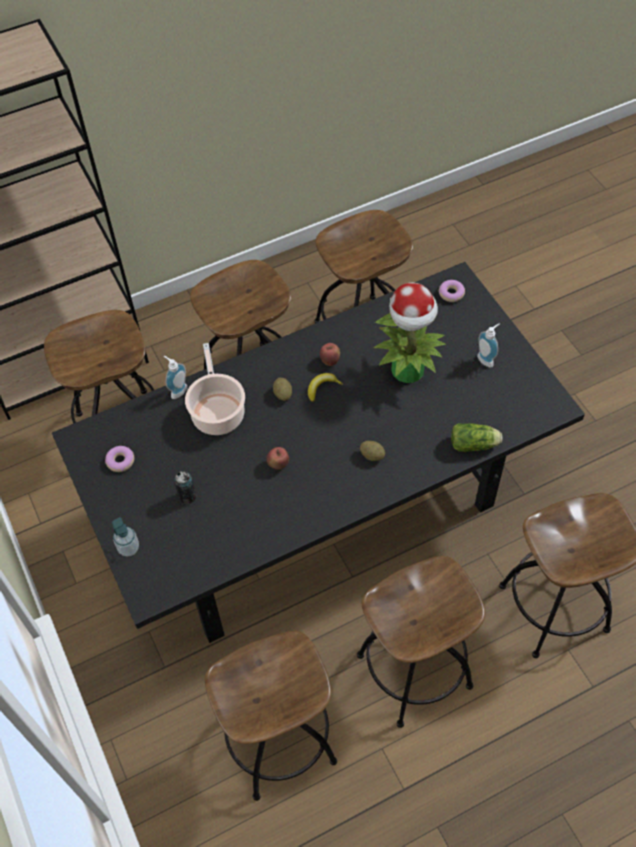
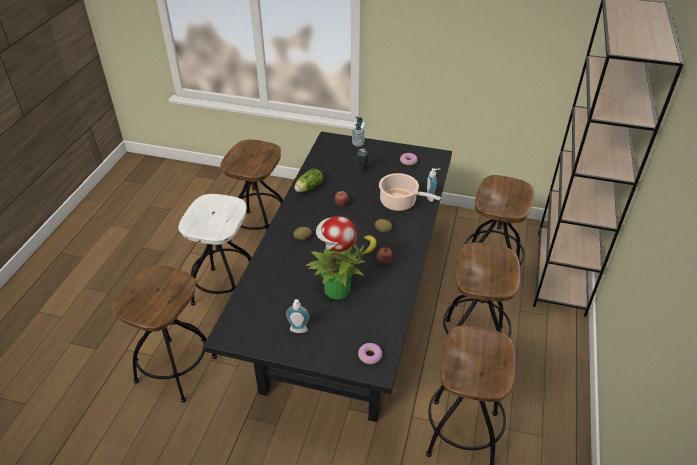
camera: 130 degrees right, 15 degrees down
(413, 670) = (226, 290): brown stool -> white stool
(475, 444) = (254, 280): lettuce -> lettuce (308, 188)

